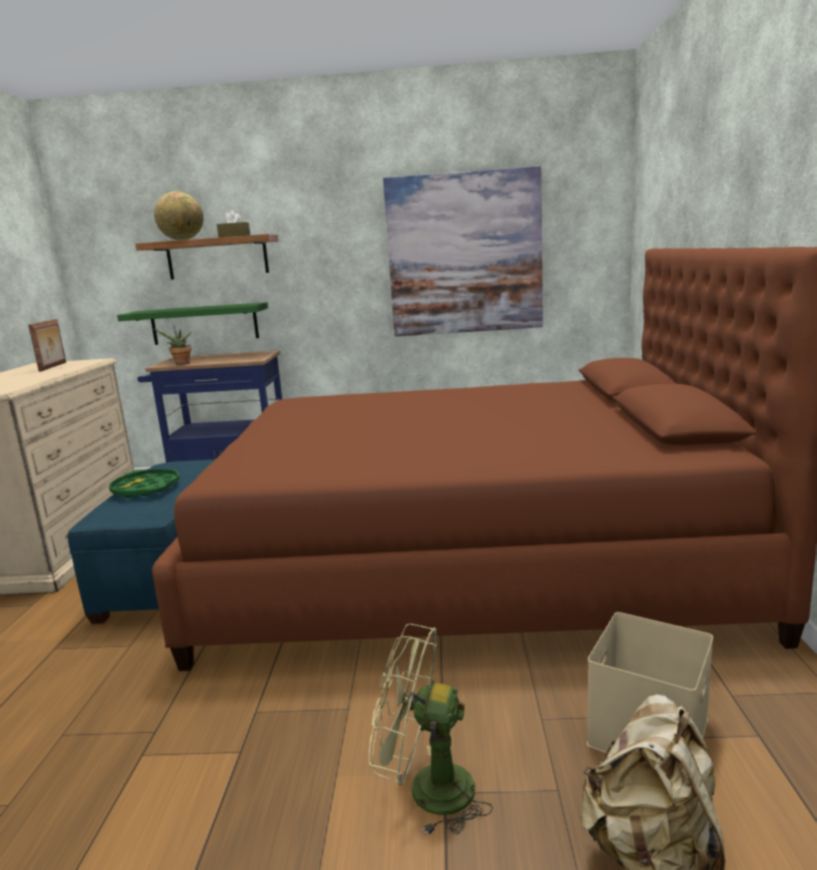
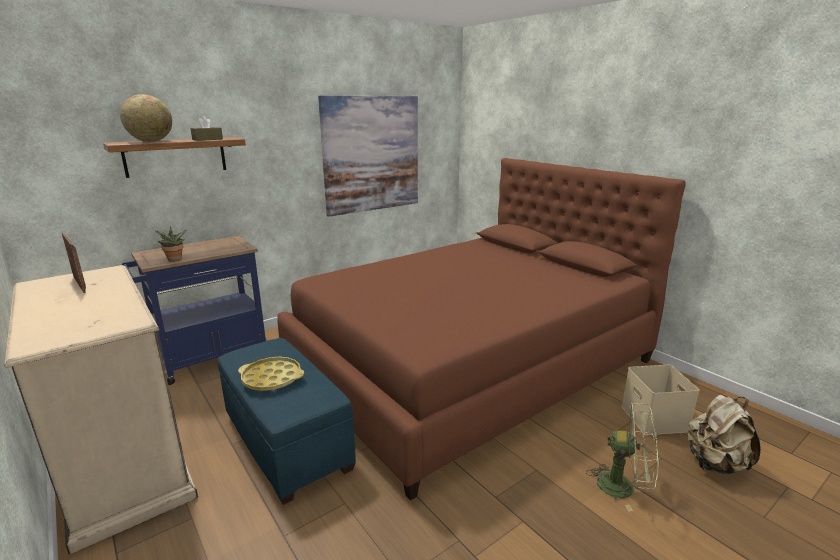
camera: 40 degrees left, 5 degrees up
(146, 489) = (272, 378): green tray -> yellow tray
(204, 324) = (163, 218): green shelf -> none
(427, 790) = (623, 486): green fan -> green fan turned 135 degrees counterclockwise

